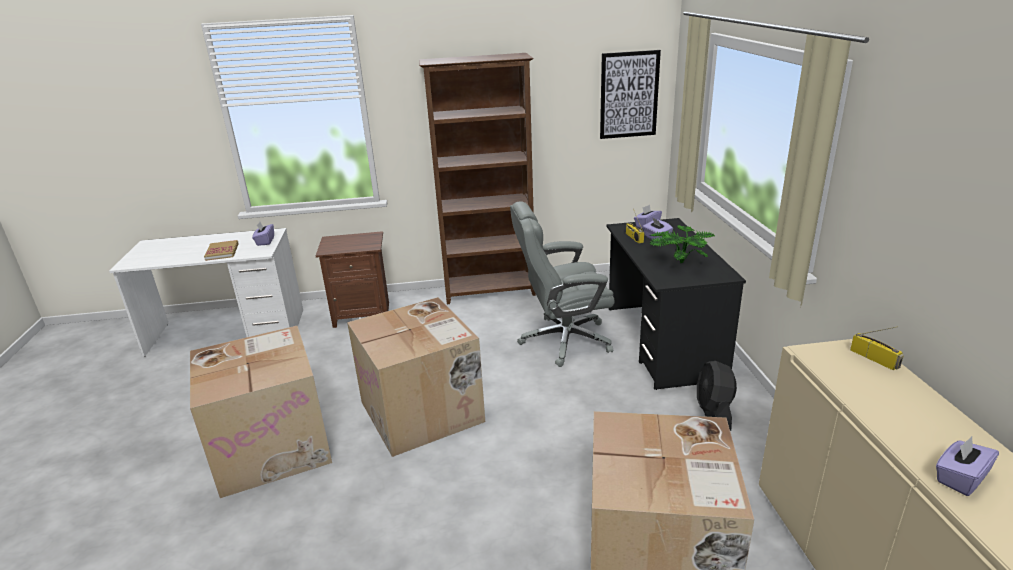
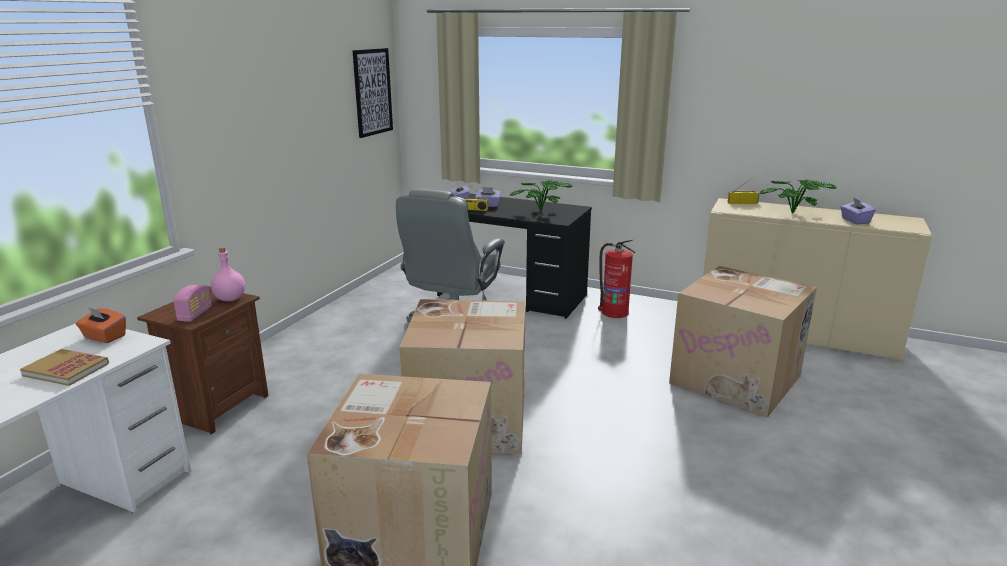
camera: 60 degrees left, 5 degrees down
(265, 241) = (104, 337): purple tissue box -> orange tissue box
(336, 247) = (195, 314): none -> radio
(368, 244) = (230, 299): none -> pink bottle
(490, 292) = (314, 329): brown bookcase -> none
(713, 413) = (614, 312): black fan -> fire extinguisher
(888, 411) = (793, 214): none -> potted plant

